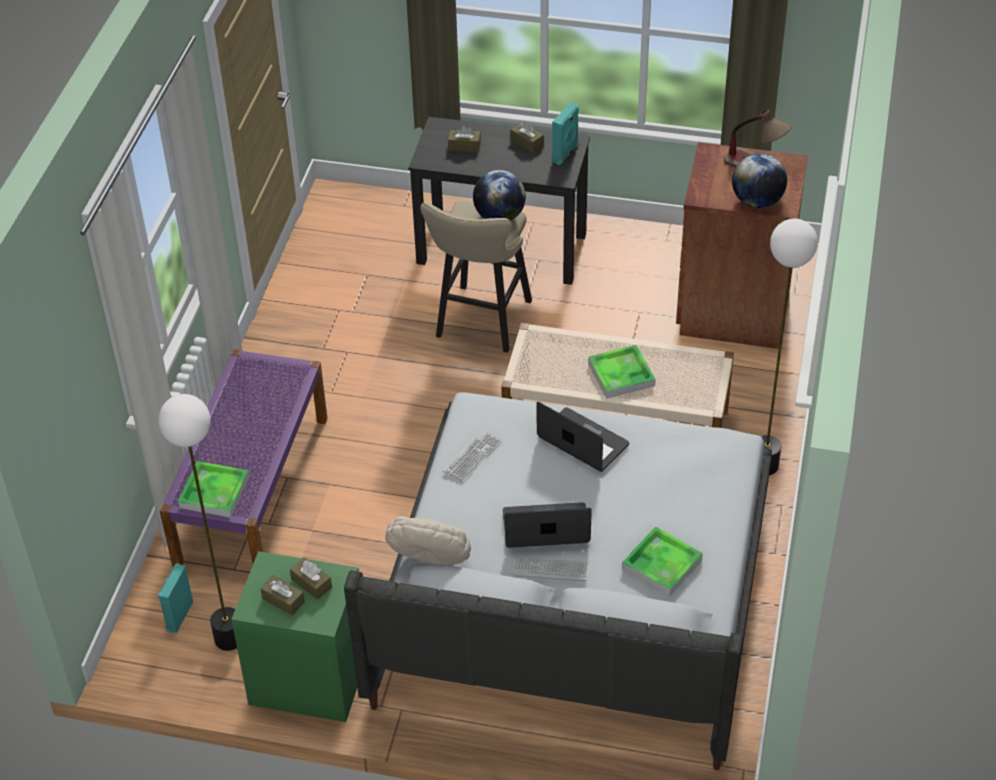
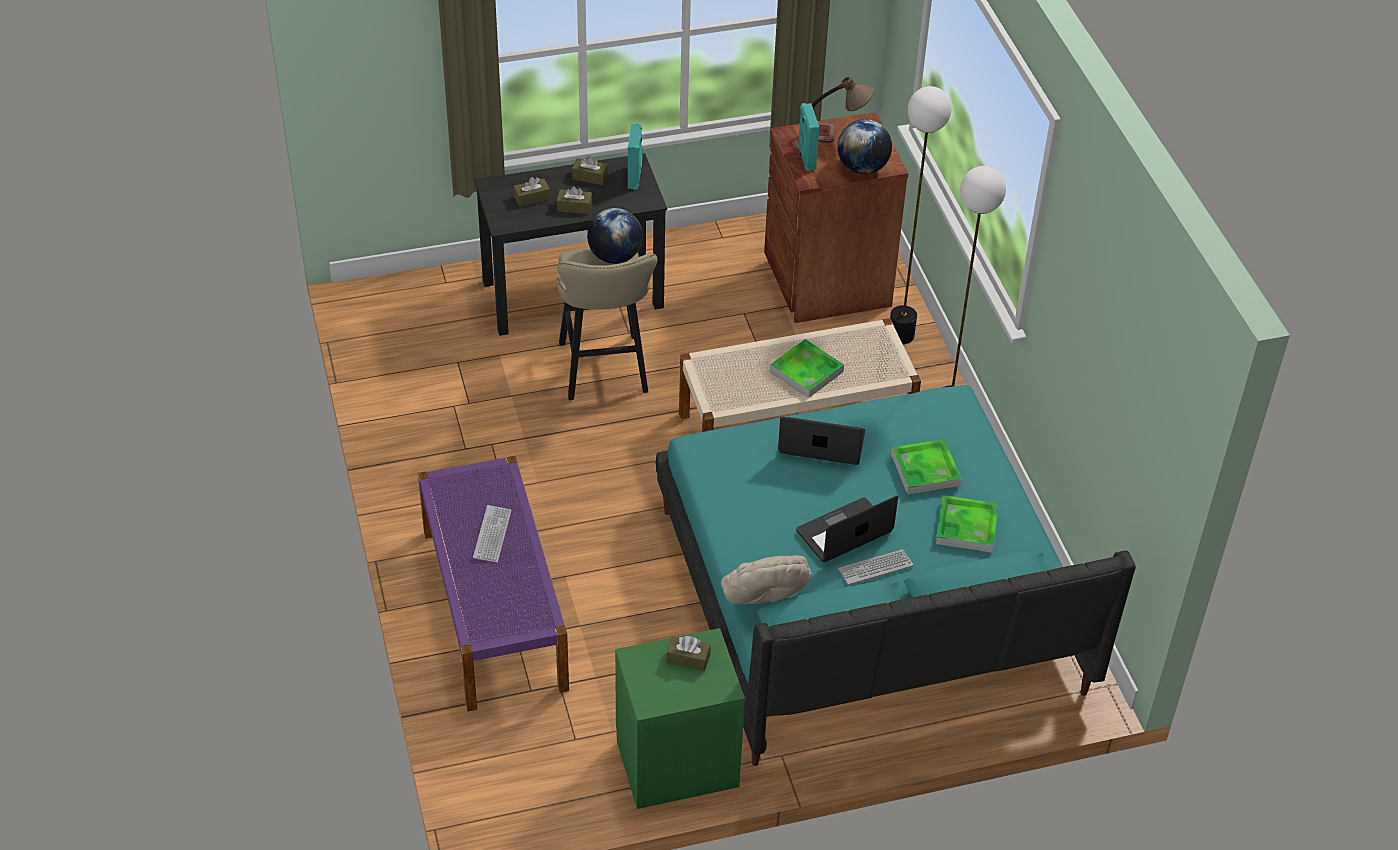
camera: 30 degrees left, 0 degrees up
(178, 616) = (508, 755): turquoise speaker -> turquoise speaker (805, 158)
(214, 492) = (504, 616): tray -> tray (925, 470)
(229, 638) = (573, 755): floor lamp -> floor lamp (901, 334)
(283, 600) = (673, 684): brown tissue box -> brown tissue box (574, 207)
(472, 457) = (732, 493): keyboard -> keyboard (492, 535)
(574, 601) = (867, 598): grey bed -> turquoise bed

